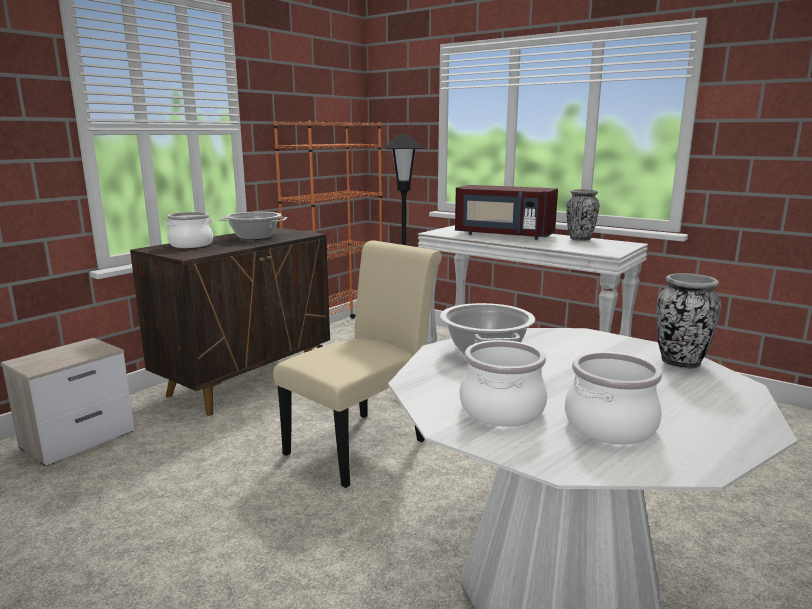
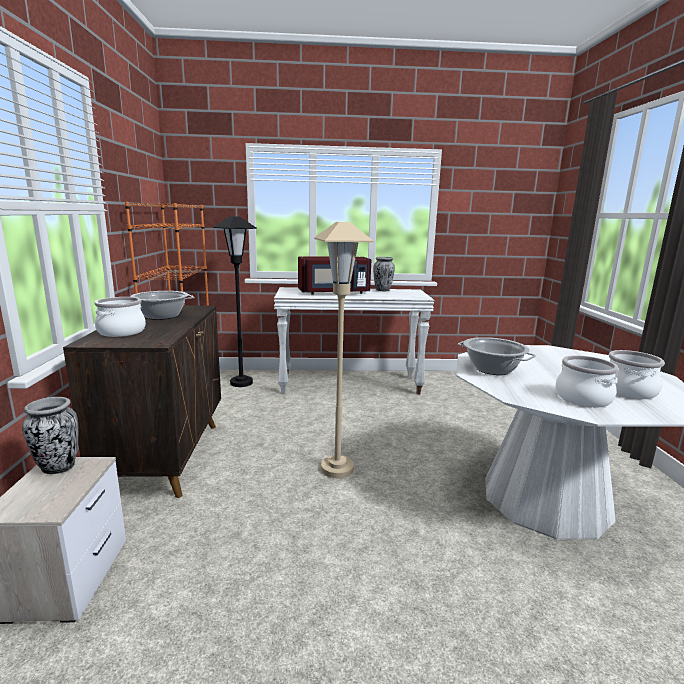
camera: 40 degrees left, 0 degrees up
(363, 444) = (337, 468): beige chair -> beige floor lamp
(680, 363) = (569, 353): vase -> vase (58, 468)

